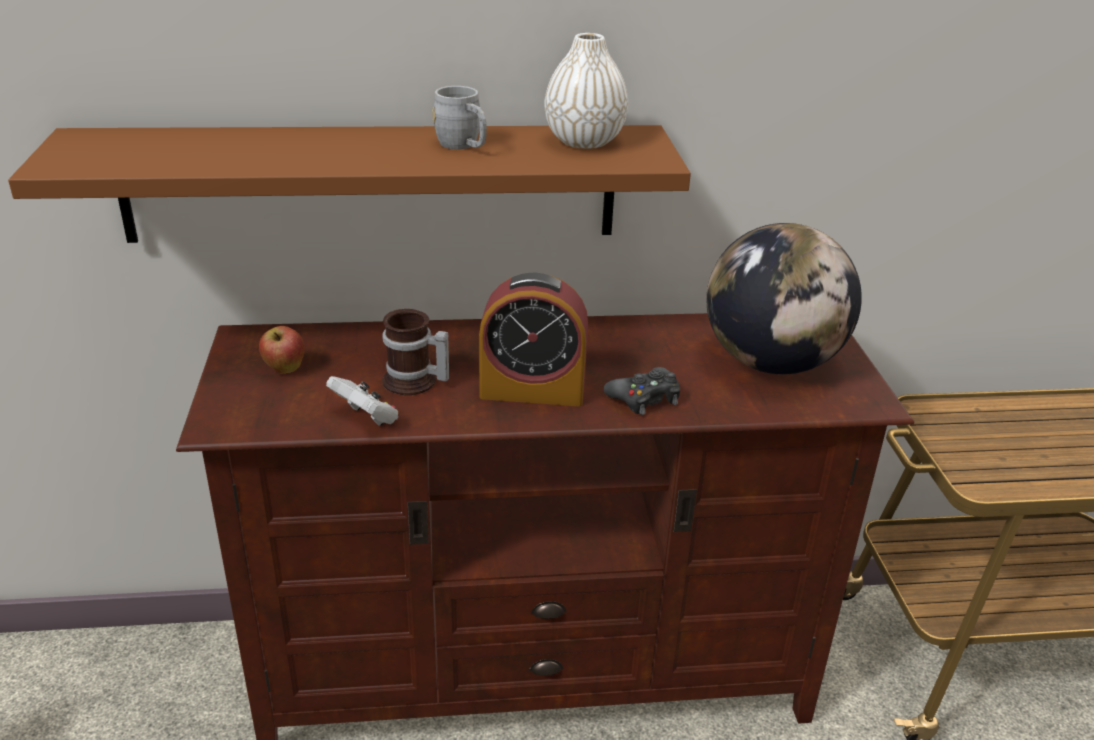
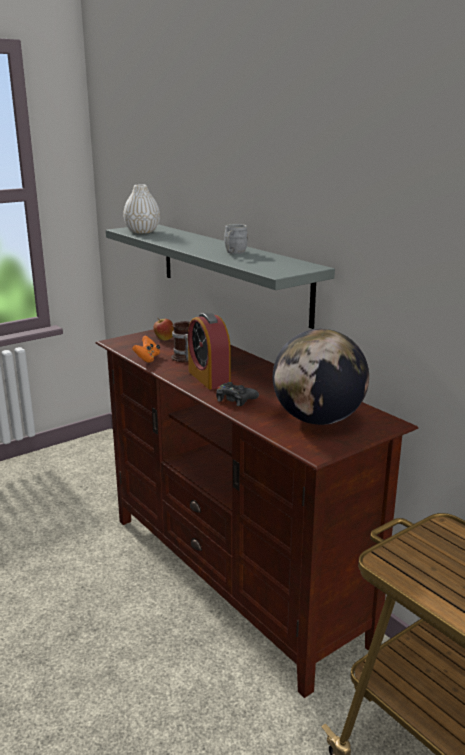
camera: 60 degrees right, 10 degrees down
(366, 418) = (147, 359): white game controller -> orange game controller
(371, 183) = (231, 271): brown shelf -> grey shelf
(584, 141) = (279, 262): white vase -> white vase (142, 231)

